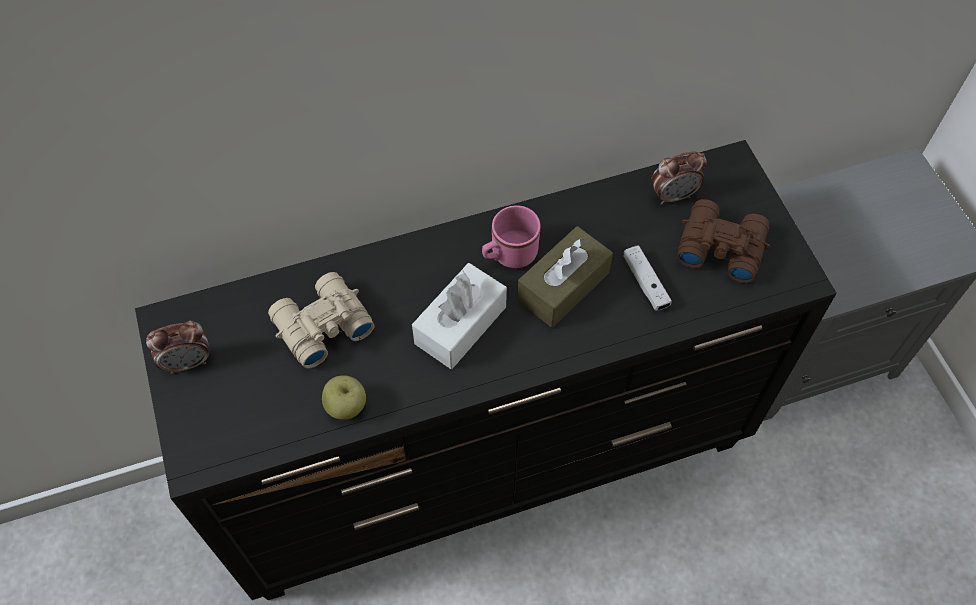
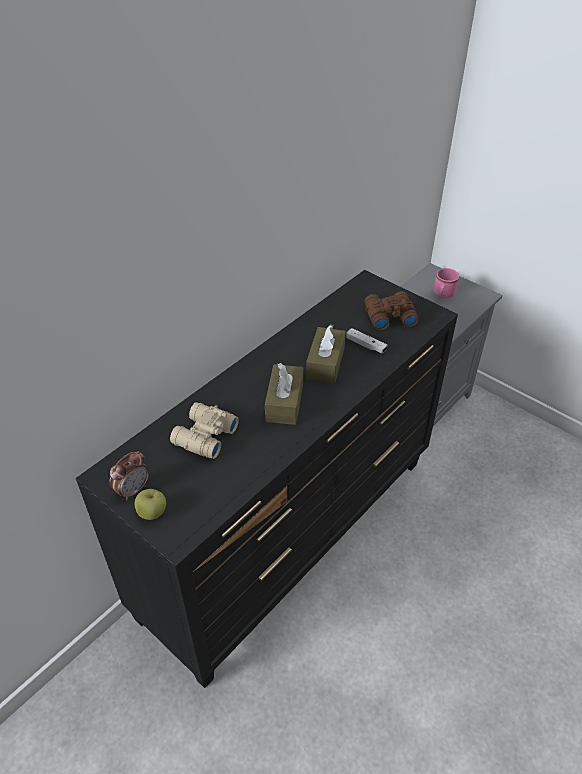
camera: 30 degrees left, 15 degrees down
(346, 406) = (250, 468): apple -> apple (152, 513)
(460, 325) = (284, 402): white tissue box -> brown tissue box
(508, 255) = (285, 361): pink mug -> pink mug (443, 295)
(673, 195) = (349, 304): alarm clock -> none

